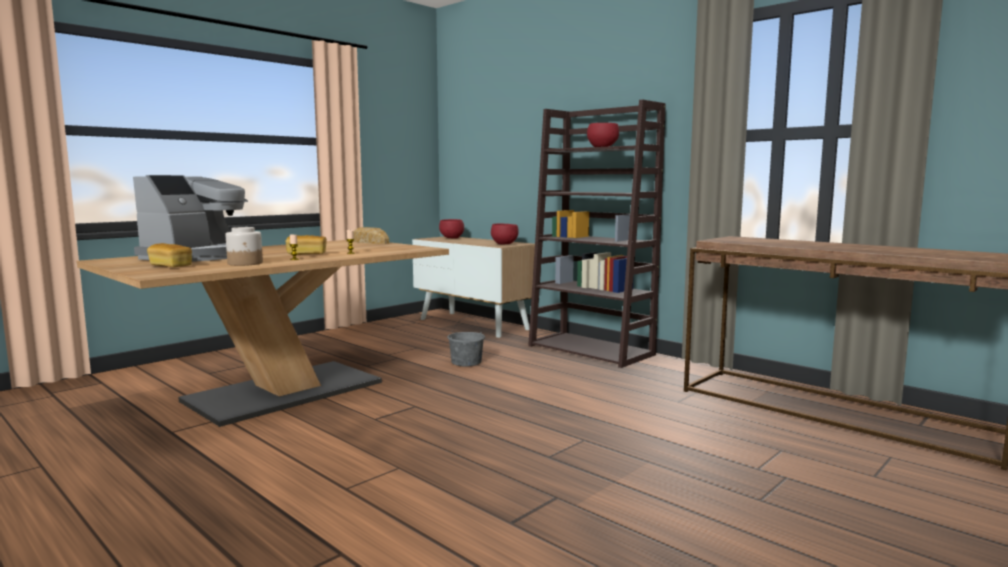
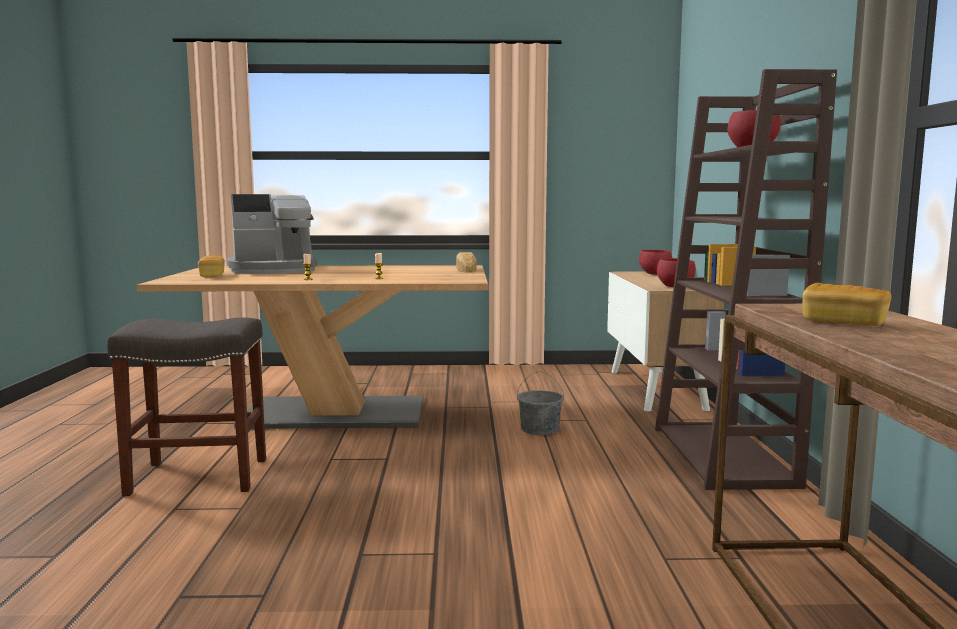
camera: 45 degrees right, 0 degrees up
(245, 263) = (259, 279): jar -> none
(296, 465) = (196, 477): none -> grey stool
(307, 254) = (345, 276): bread -> bread (844, 323)

